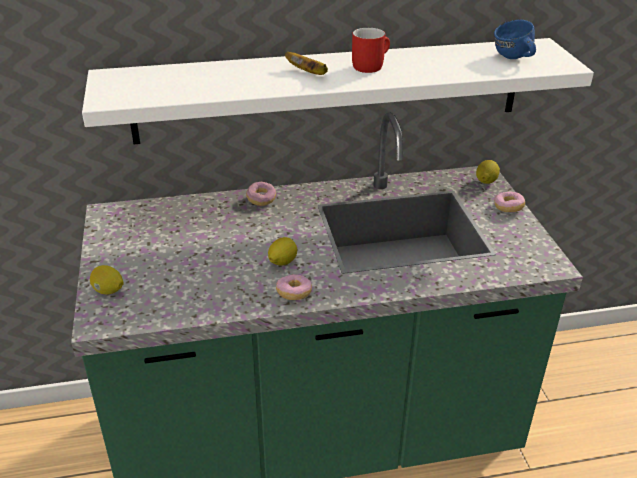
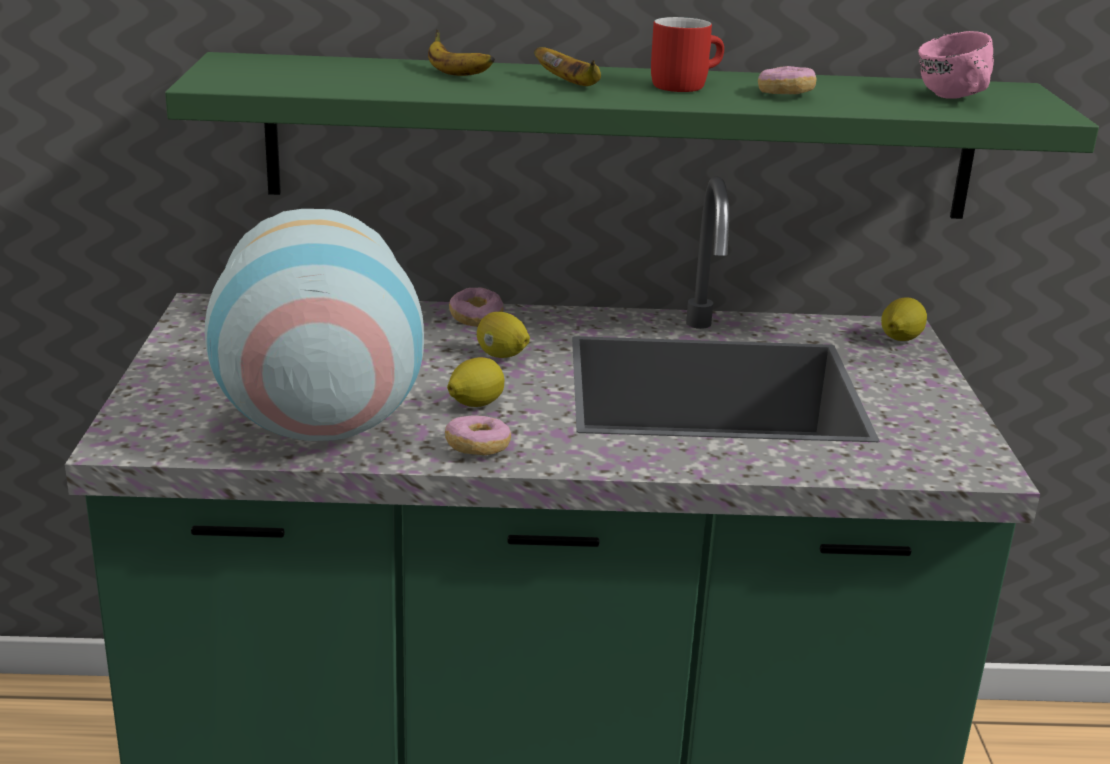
camera: 10 degrees right, 10 degrees down
(108, 291) = (159, 406): lemon -> lemon (502, 356)
(203, 291) = (320, 425): none -> vase
(241, 73) = (455, 74): none -> banana
(330, 90) = (621, 137): white shelf -> green shelf
(508, 207) = (929, 379): donut -> donut (785, 94)
(513, 58) = (953, 99): blue mug -> pink mug

